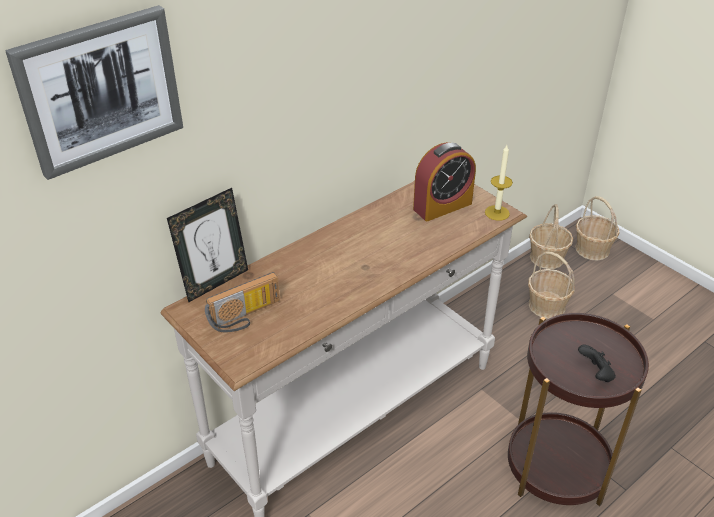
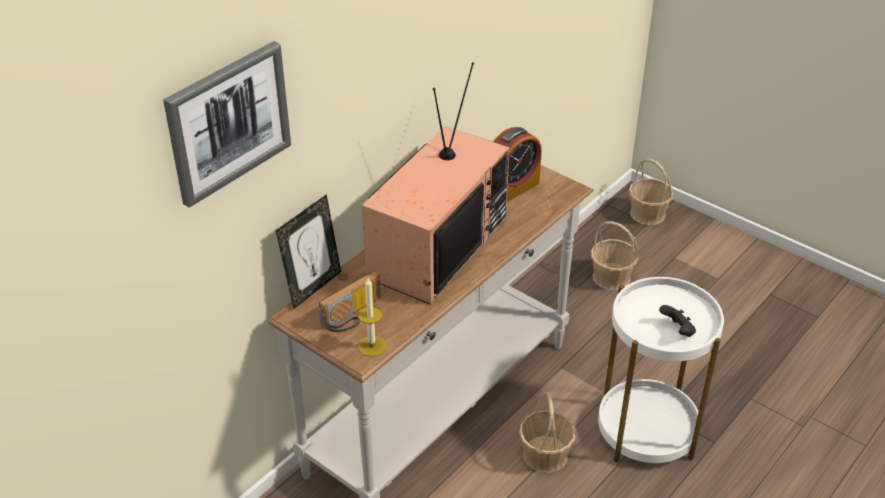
camera: 10 degrees left, 0 degrees up
(351, 254) = (436, 245): none -> television
(497, 213) = (565, 190): candle -> candle (372, 346)
(547, 257) = (603, 228): basket -> basket (545, 454)
(557, 467) = (646, 430): brown side table -> white side table

